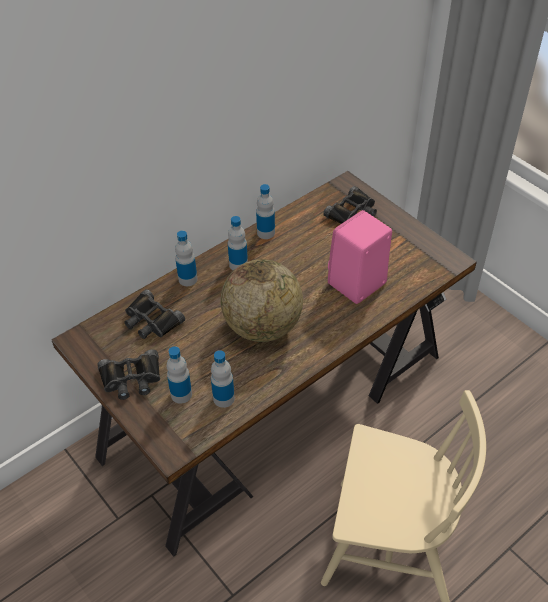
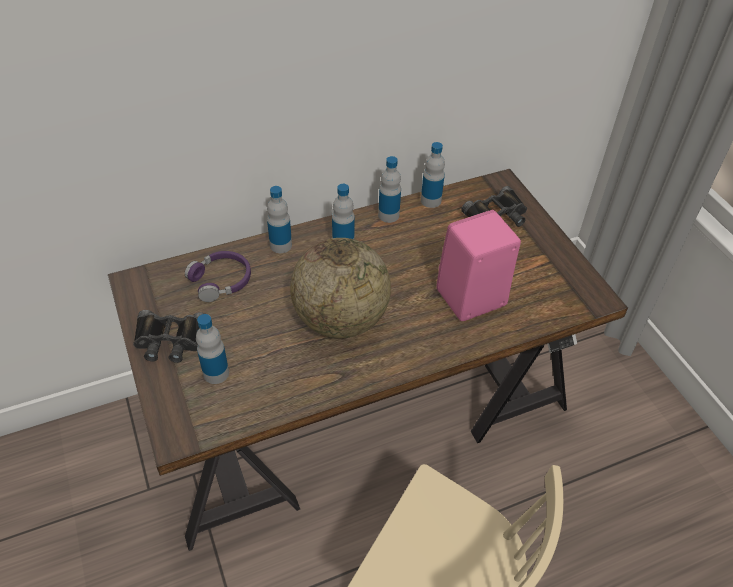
camera: 15 degrees right, 0 degrees up
(151, 320) = (221, 281): black binoculars -> purple headphones
(223, 398) = (261, 391): bottle -> bottle (431, 200)

